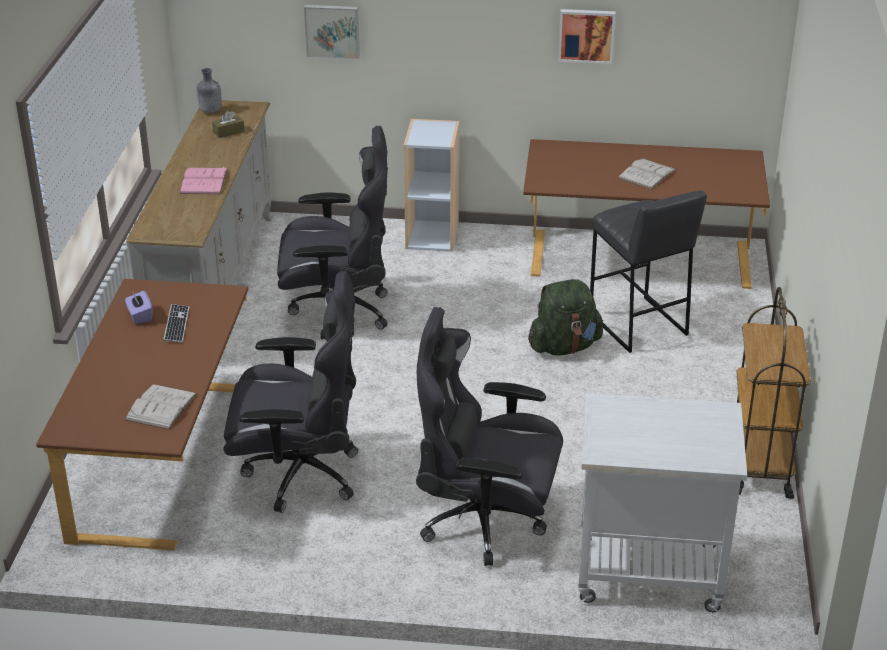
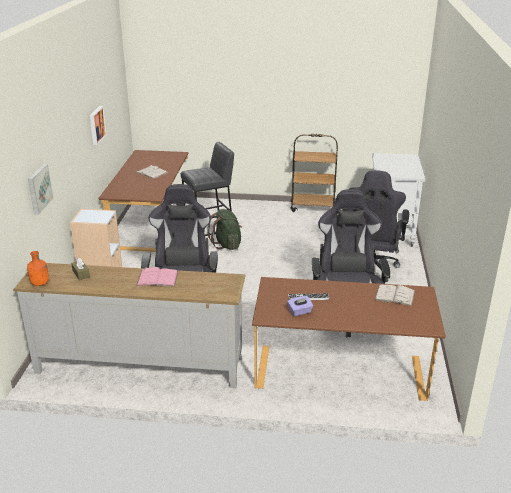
camera: 90 degrees left, 5 degrees down
(210, 111) = (40, 284): grey bottle -> orange bottle

